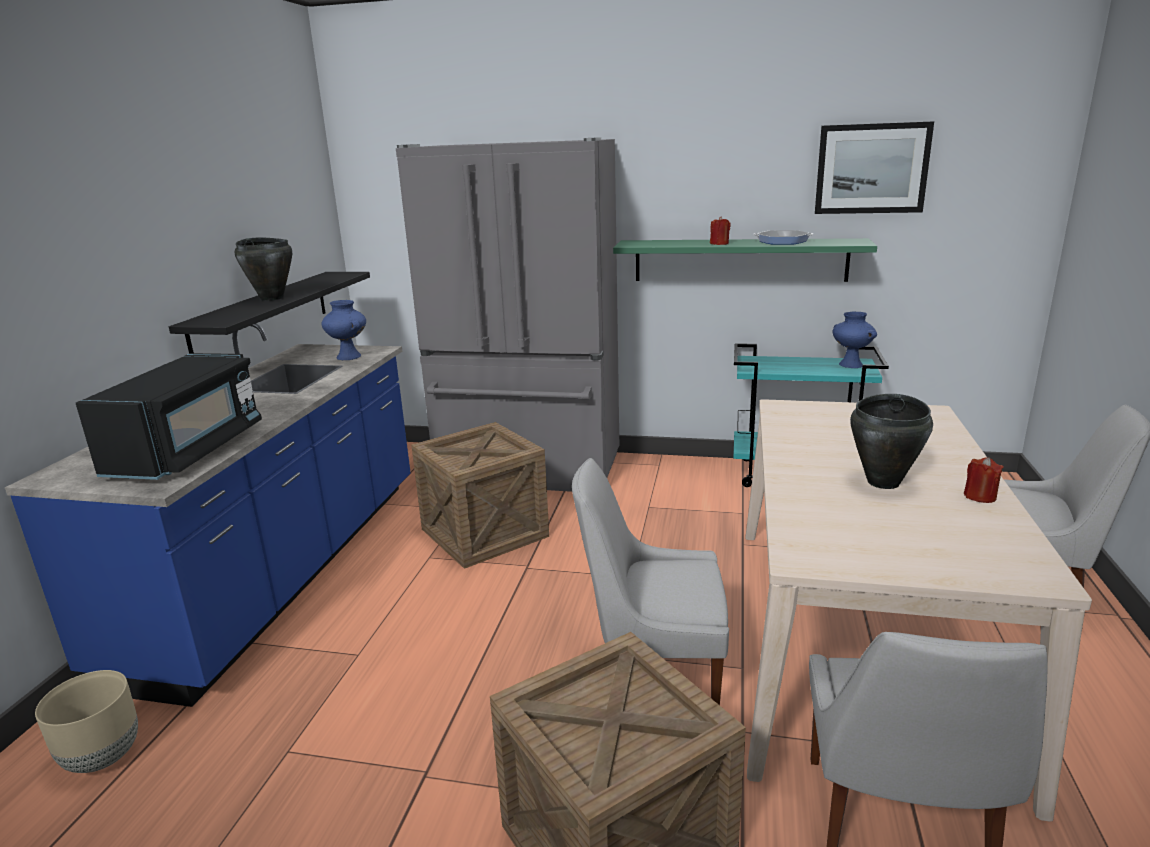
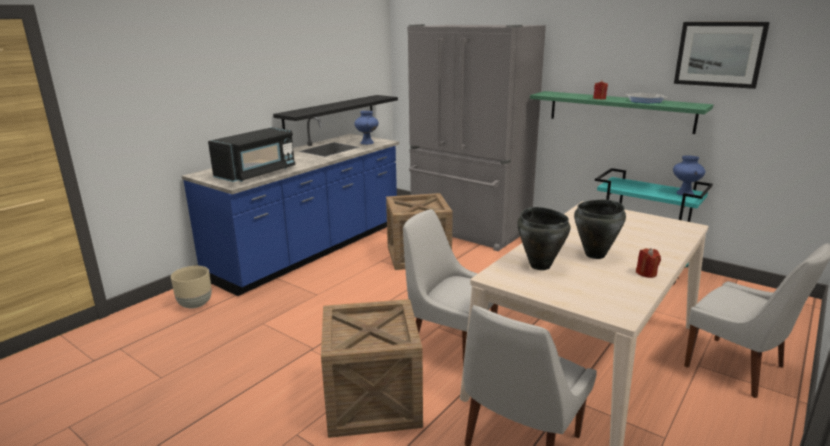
camera: 25 degrees right, 0 degrees up
(272, 298) = (332, 105): black cooking pot -> black cooking pot (540, 265)

